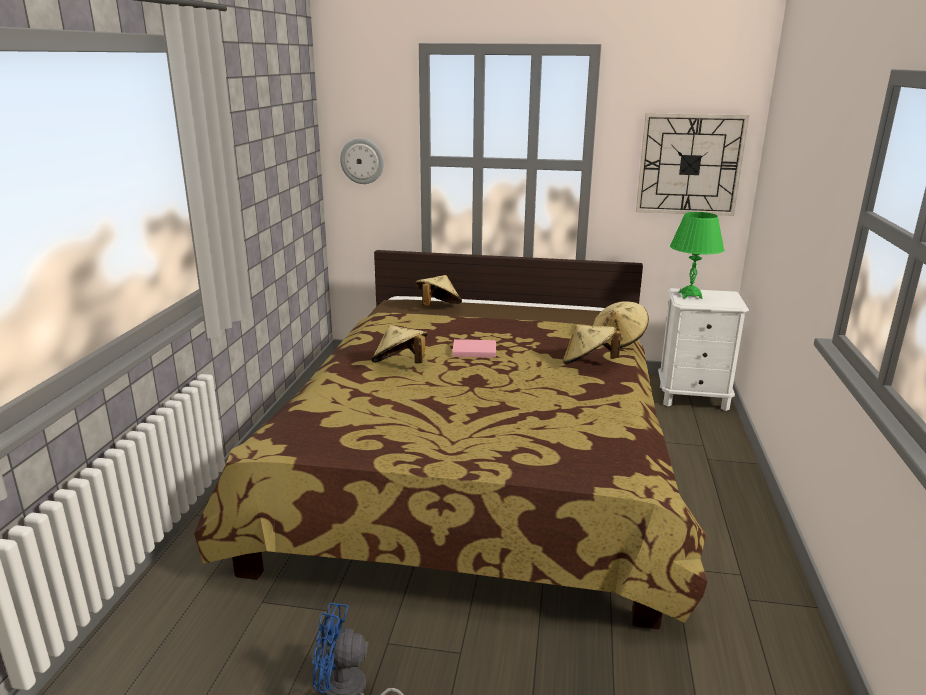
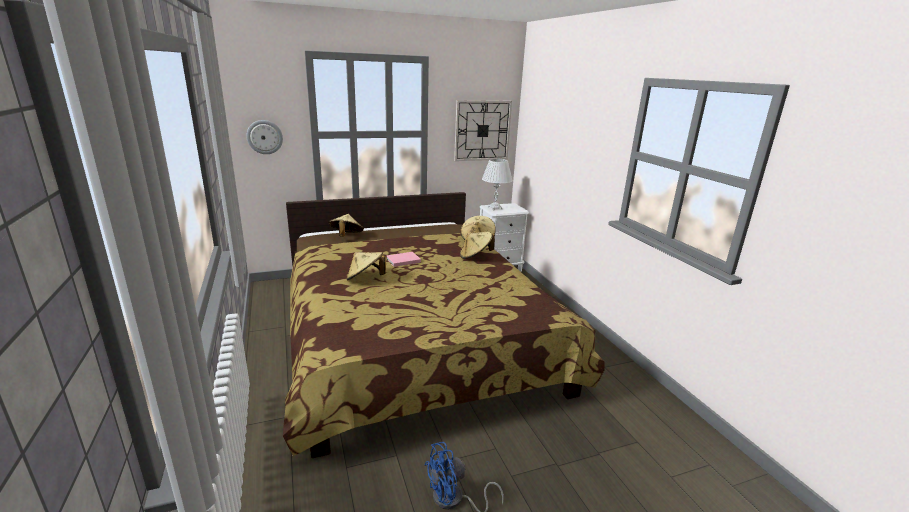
camera: 30 degrees left, 0 degrees up
(690, 295) = (495, 208): green table lamp -> white table lamp

